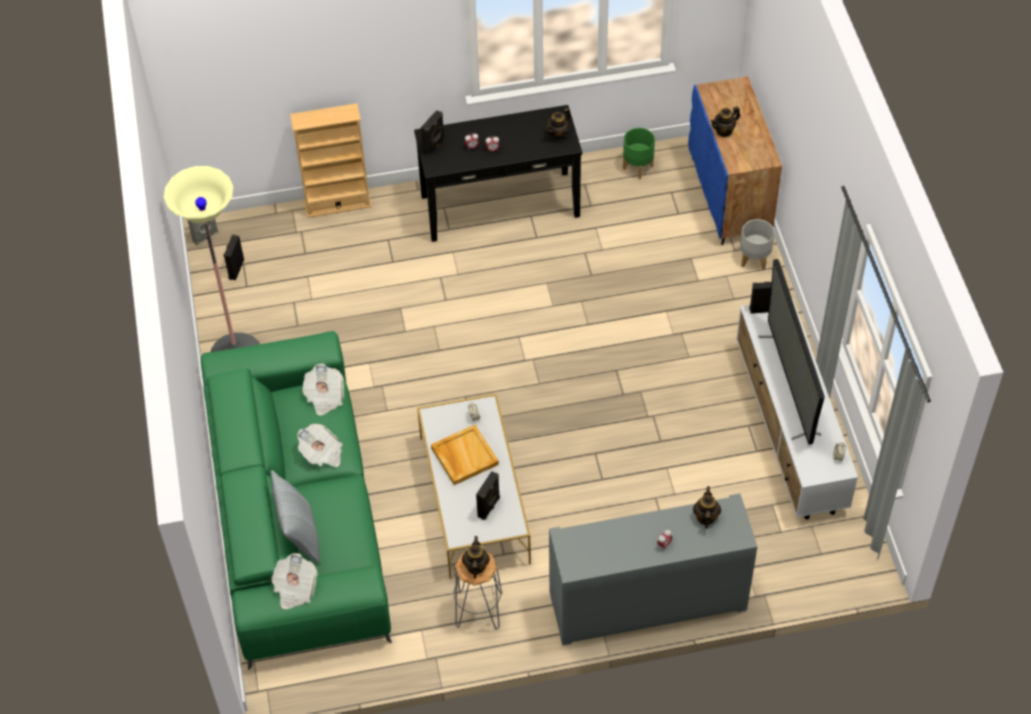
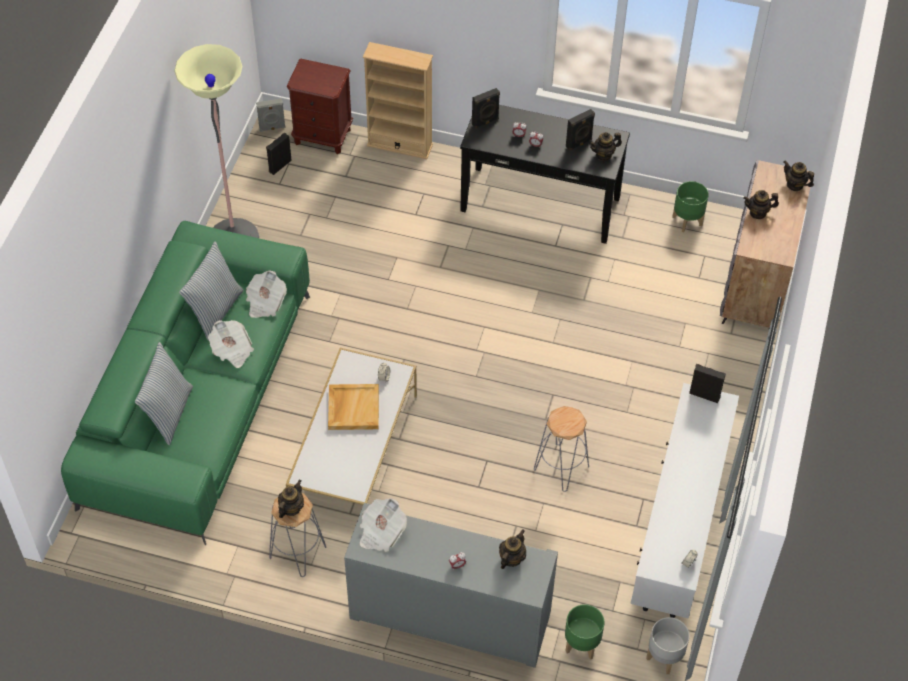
camera: 25 degrees right, 0 degrees up
(259, 225) = (322, 136): none -> brown nightstand
(282, 424) = (215, 311): none -> pillow
(295, 588) = (127, 455): newspaper -> newspaper (381, 532)
(489, 507) = (346, 463): black speaker -> black speaker (579, 144)
(663, 430) = (561, 468): none -> grey stool
(729, 197) = (757, 283): blue cabinet -> grey cabinet
(740, 94) = (795, 185): none -> teapot
(754, 259) = (744, 349): grey planter -> grey planter (664, 656)
(772, 572) = (581, 644): none -> green planter
(789, 384) = (684, 474): television -> none

